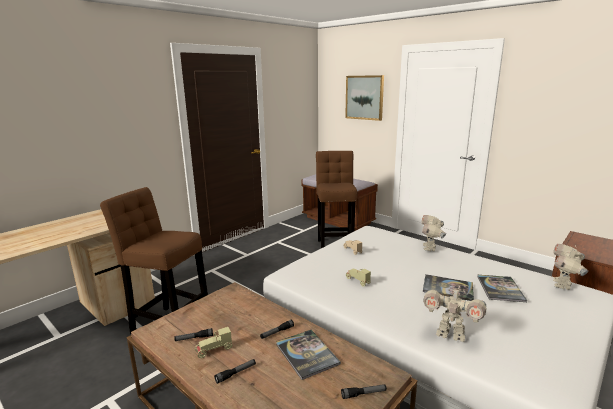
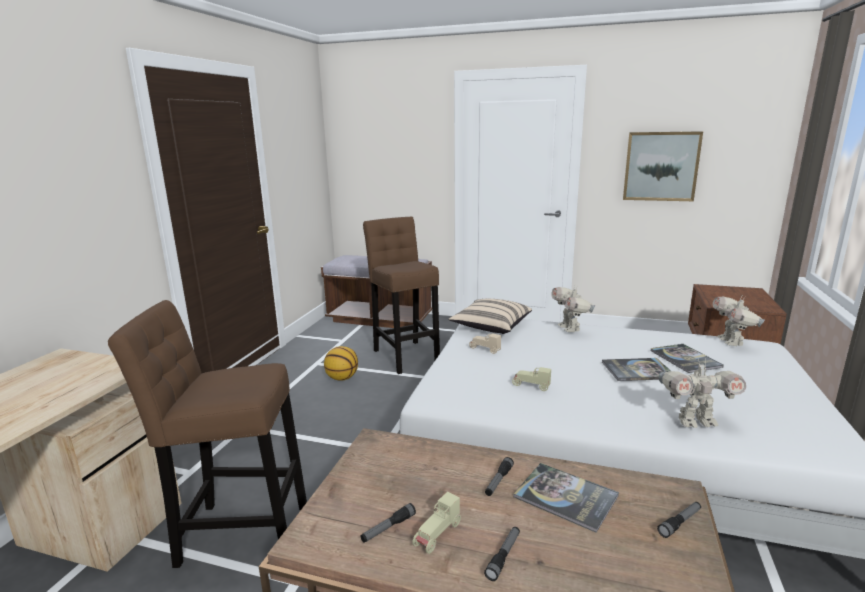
camera: 25 degrees left, 0 degrees up
(285, 254) = (342, 378): none -> basketball
(364, 97) = (402, 143): picture -> picture (661, 166)
(373, 236) = (491, 327): none -> beige pillow

